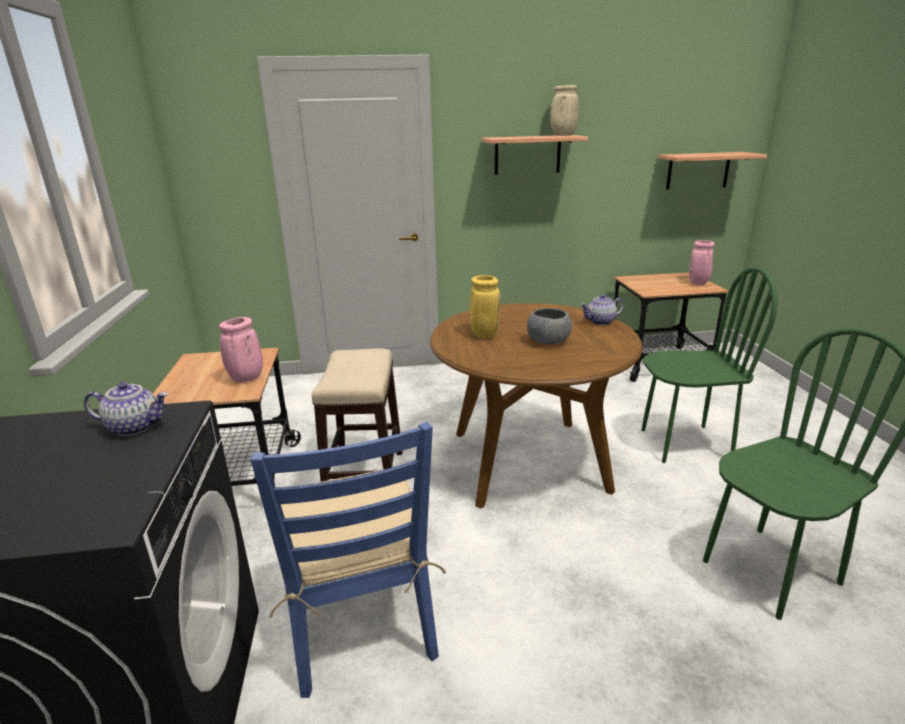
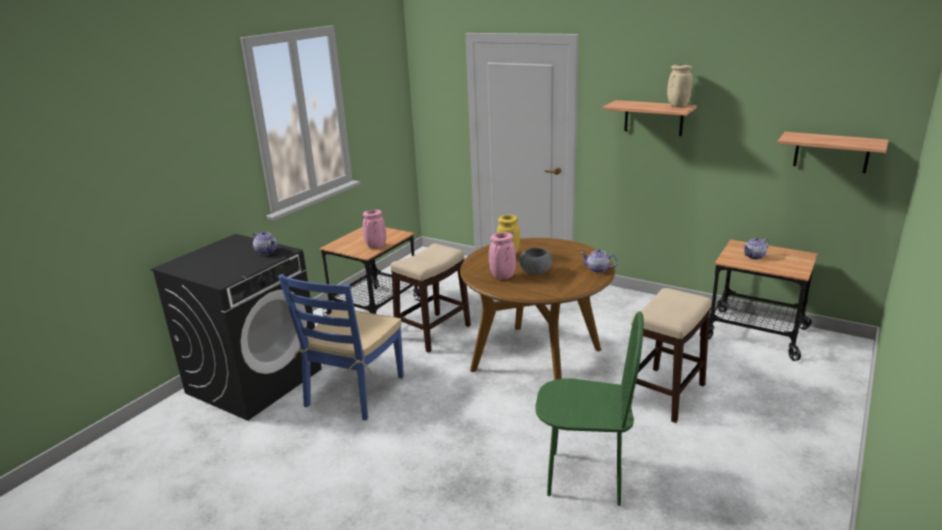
camera: 40 degrees right, 0 degrees up
(659, 284) = (754, 256): none -> teapot
(685, 444) = (664, 394): green chair -> stool
(698, 283) = (795, 265): pink vase -> pink vase (502, 277)

